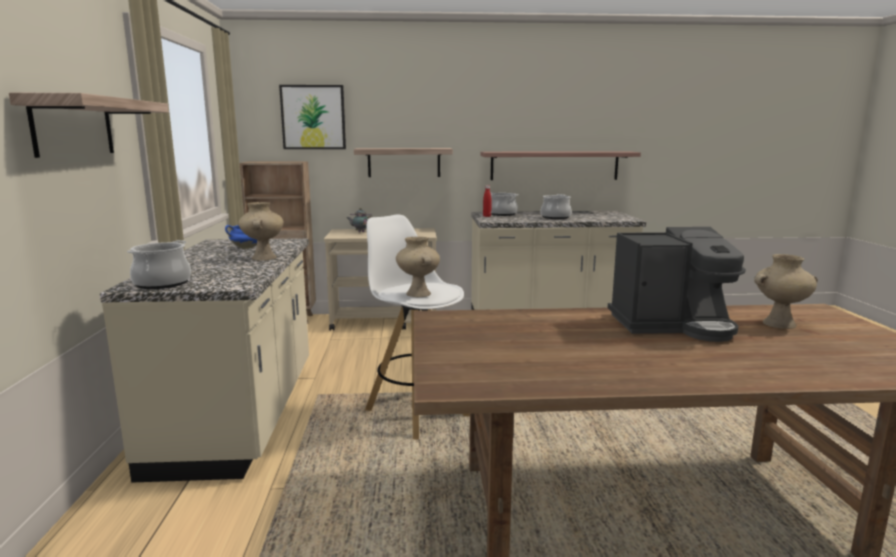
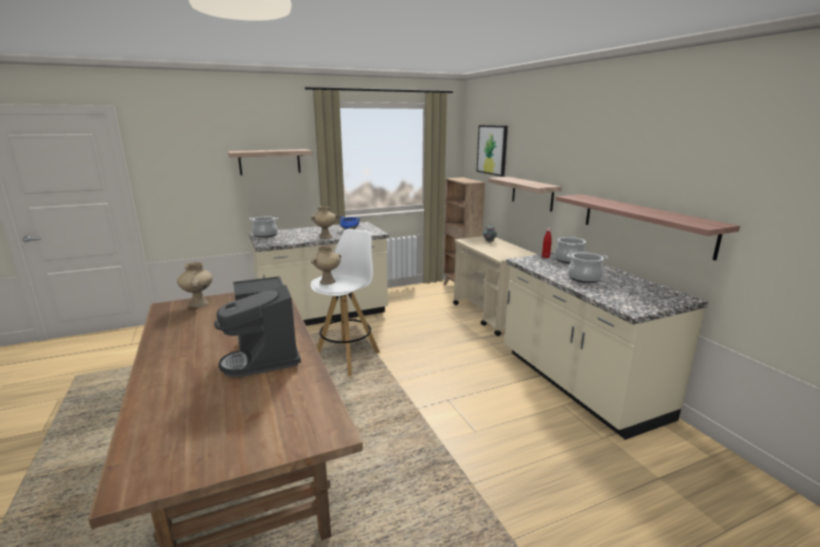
camera: 70 degrees right, 5 degrees up
(779, 323) = (275, 402): beige vase -> beige vase (199, 304)

